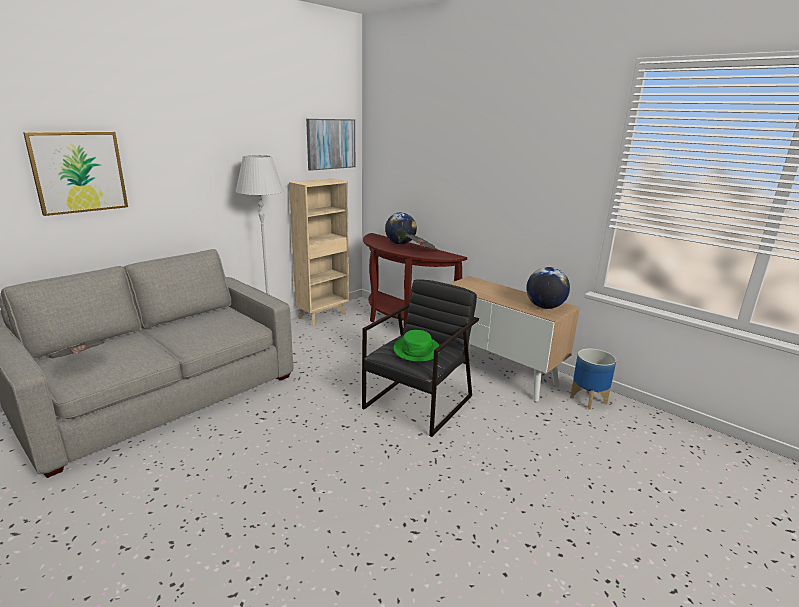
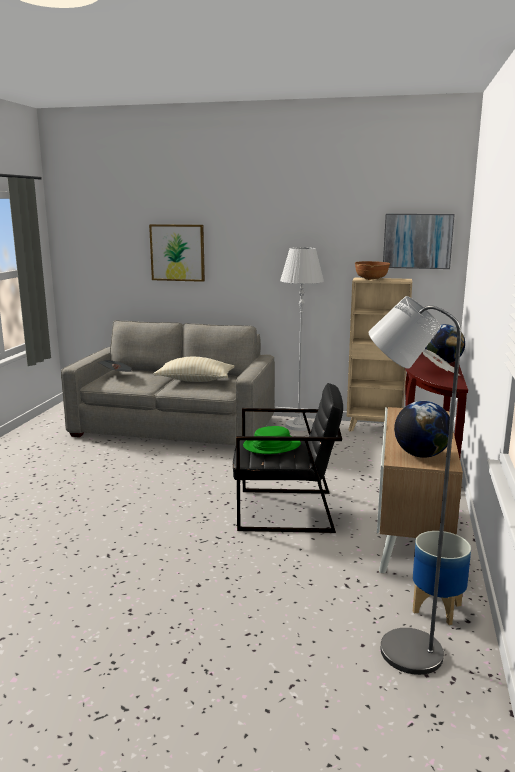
camera: 60 degrees right, 5 degrees down
(195, 328) = (195, 380): none -> beige pillow
(311, 182) = (371, 279): none -> brown bowl
(627, 431) = (398, 649): none -> grey floor lamp

